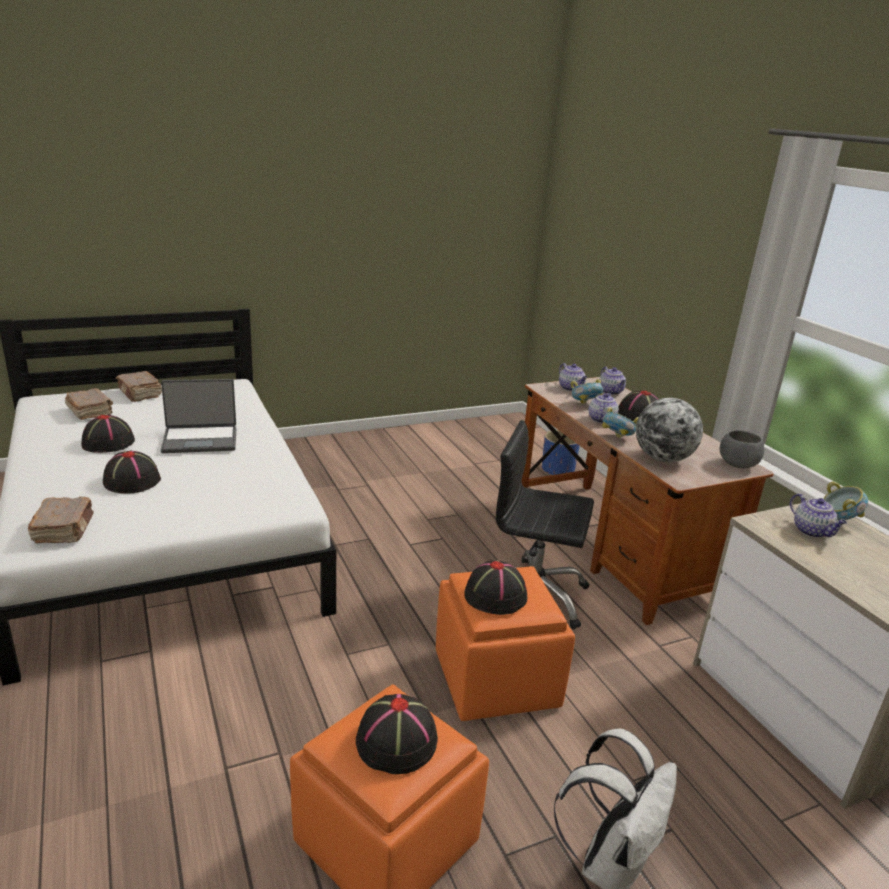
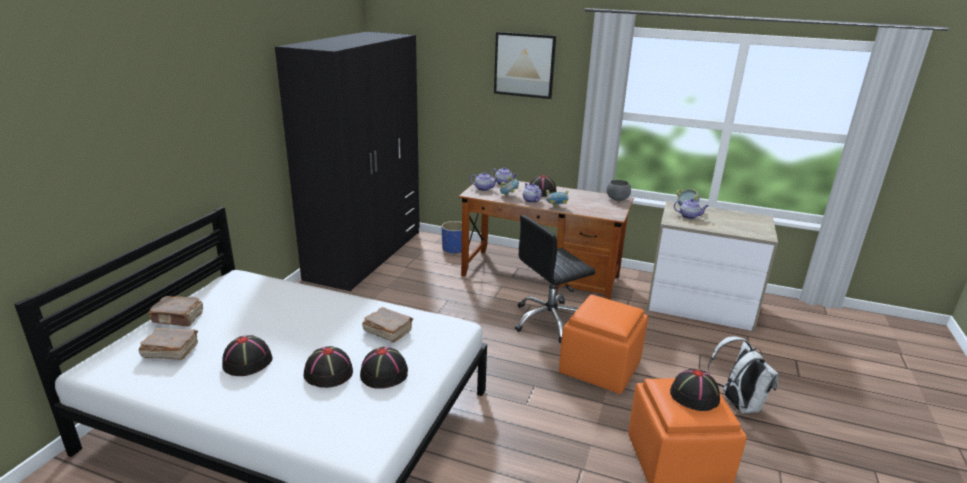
camera: 45 degrees left, 0 degrees up
(64, 530) = (363, 425): brown book -> brown book (387, 331)
(200, 440) = (311, 323): laptop -> none
(457, 435) = (366, 254): none -> black wardrobe
(496, 596) = (609, 315): black hat -> black hat (384, 373)
(663, 459) = (591, 209): globe -> none
(693, 221) = (524, 65): none -> picture

